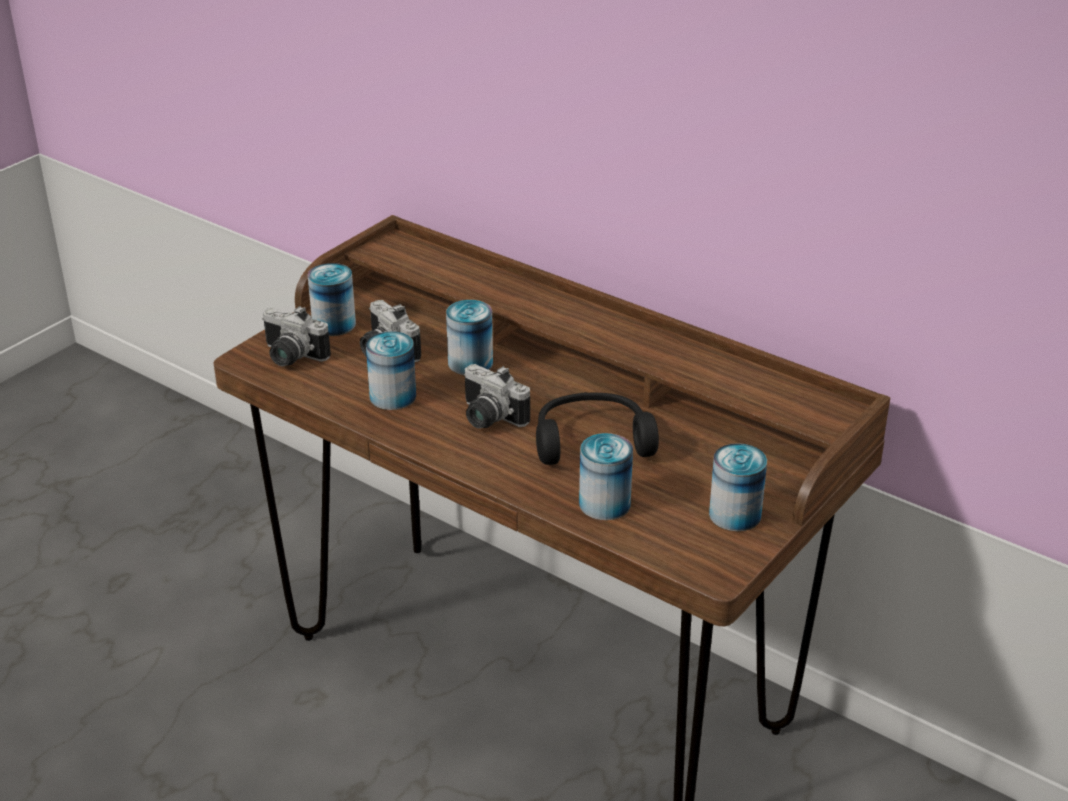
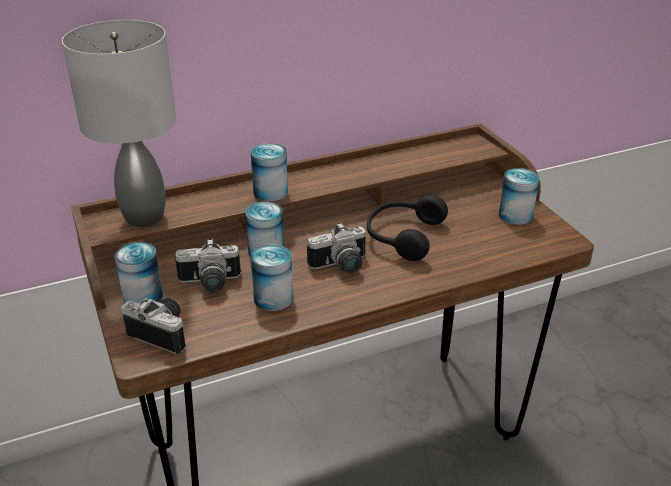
camera: 60 degrees left, 0 degrees up
(290, 357) = (164, 332): camera -> camera turned 120 degrees counterclockwise
(415, 259) = (144, 217): none -> grey table lamp
(604, 504) = (474, 254): can -> can (270, 192)

